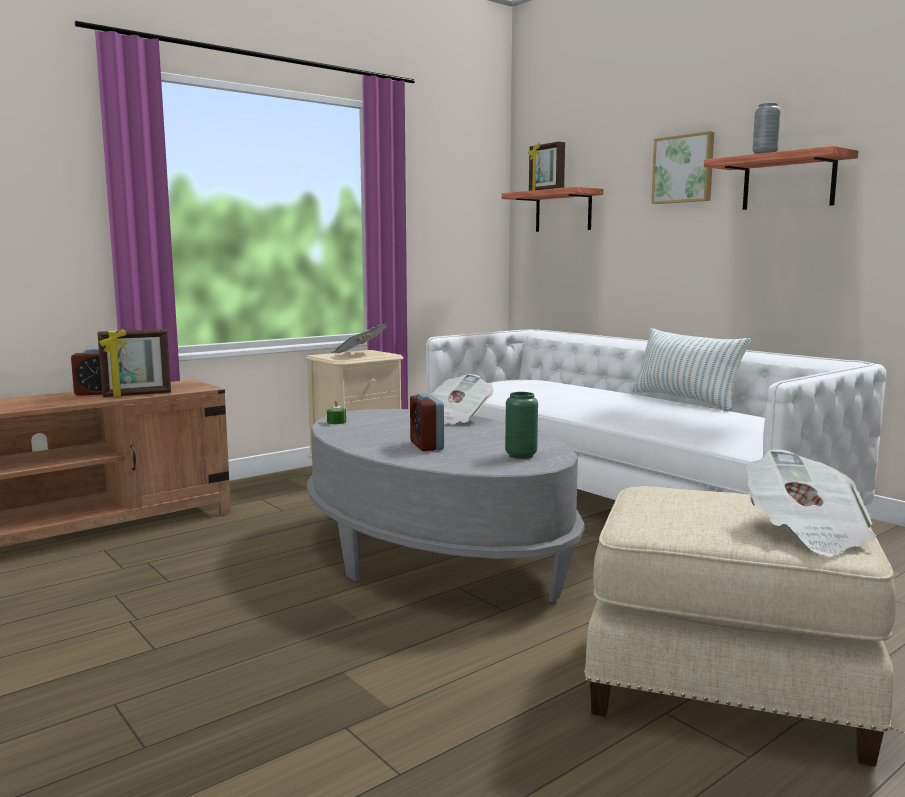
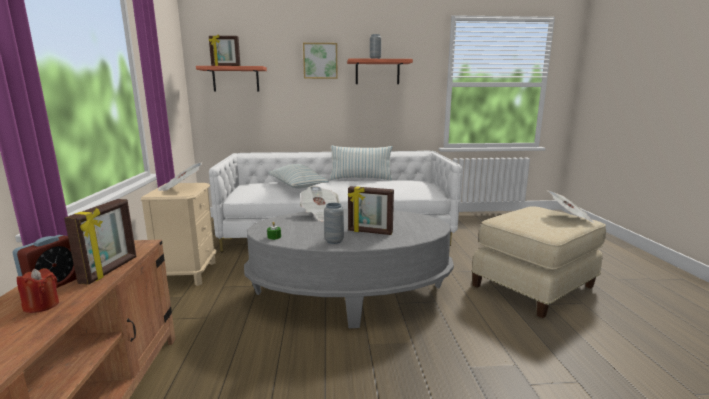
camera: 55 degrees left, 5 degrees up
(61, 399) = (42, 306): none -> red candle
(363, 440) = (334, 241): none -> grey vase
(426, 445) = (370, 232): alarm clock -> picture frame
(521, 455) = (416, 222): green vase -> none
(555, 390) = (297, 186): none -> pillow

